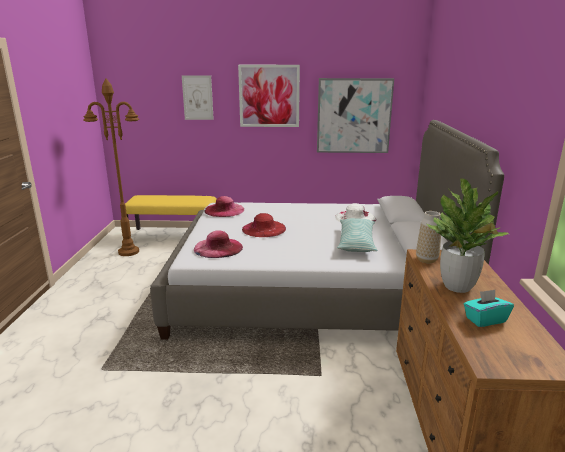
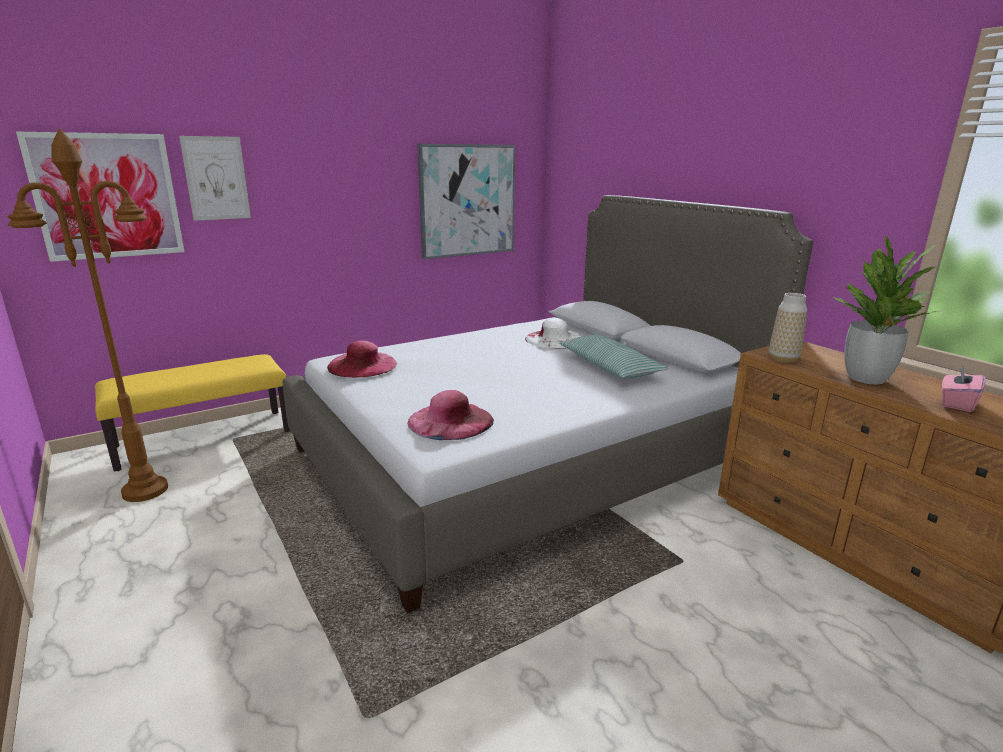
camera: 35 degrees left, 0 degrees up
(263, 229) = (468, 378): red hat -> none
(269, 96) = (344, 173): picture -> picture (107, 196)
(485, 319) = (956, 403): turquoise tissue box -> pink tissue box

